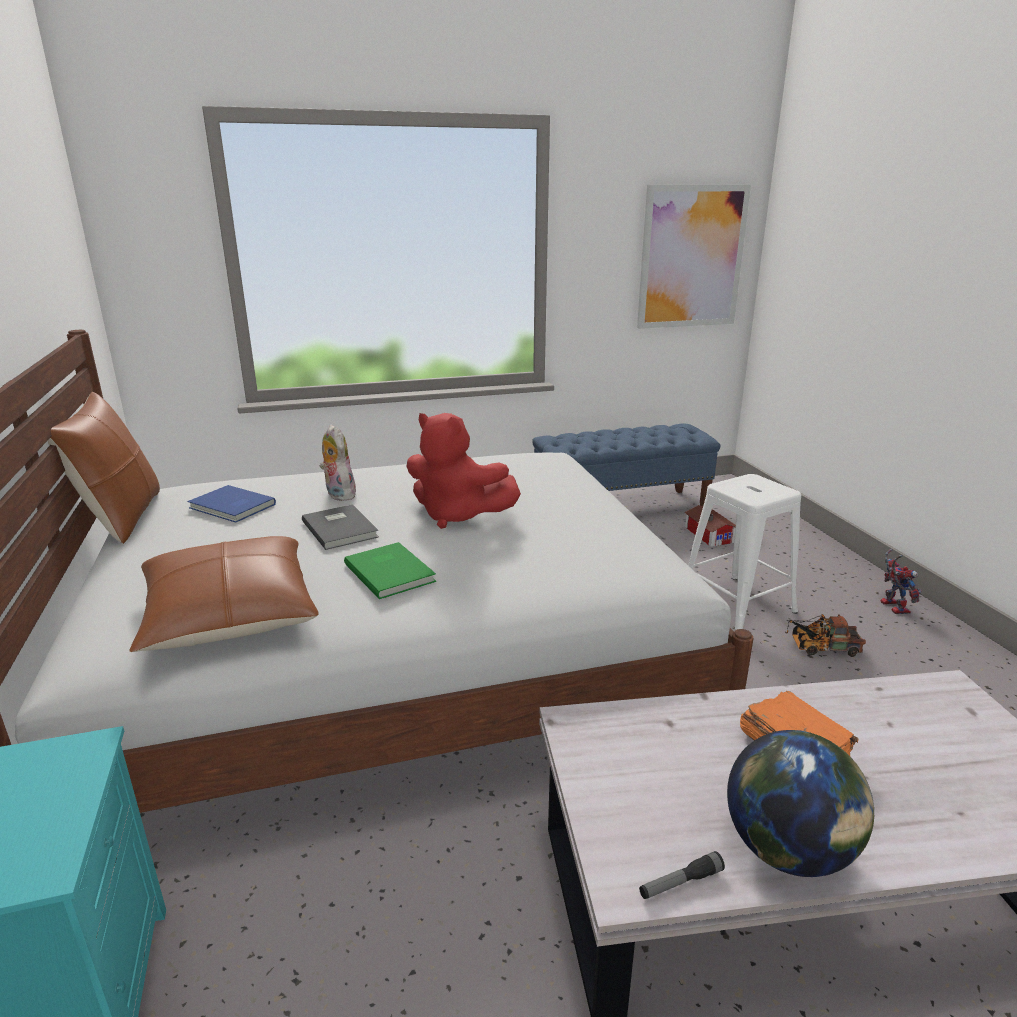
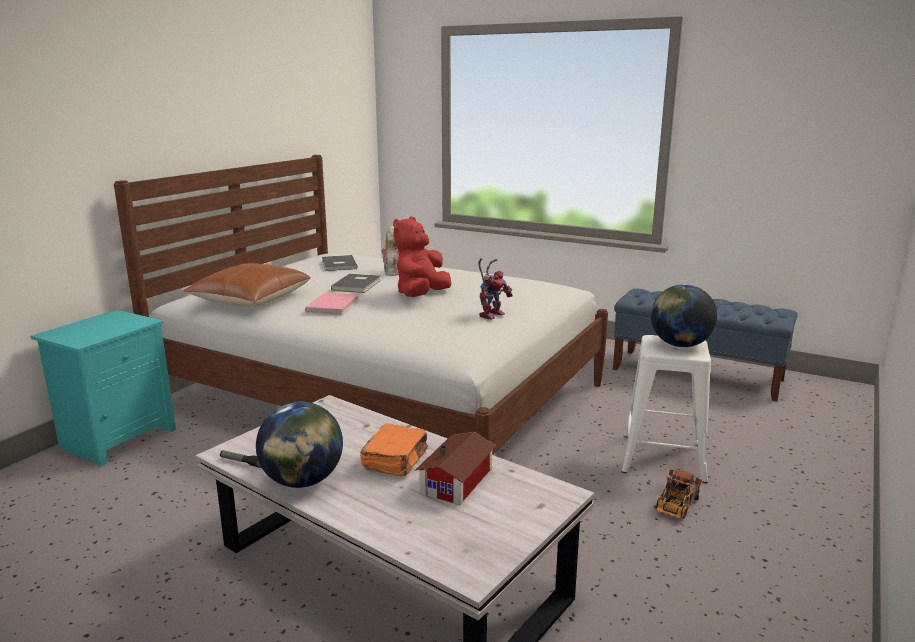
camera: 45 degrees right, 5 degrees down
(121, 518) = (295, 259): brown pillow -> none
(231, 507) = (338, 265): blue book -> grey book
(391, 571) = (334, 305): green book -> pink book
(457, 515) = (421, 295): red plush toy -> red plush toy turned 45 degrees clockwise
(691, 257) = (828, 145): picture -> none
(709, 534) = (744, 413): toy house -> toy house (459, 480)
(754, 485) = (679, 345): none -> globe
(820, 648) = (675, 507): toy truck -> toy truck turned 105 degrees counterclockwise
(891, 606) = (814, 519): toy robot -> toy robot (491, 314)

